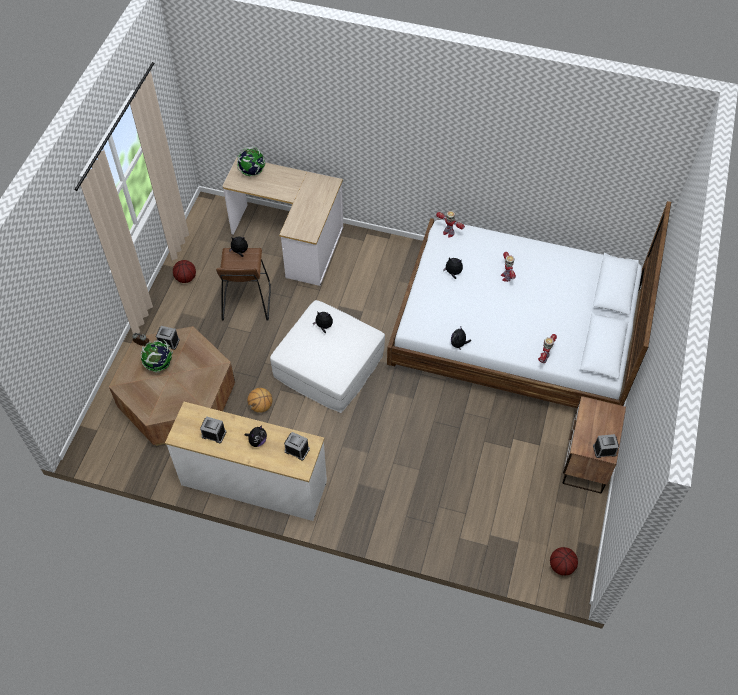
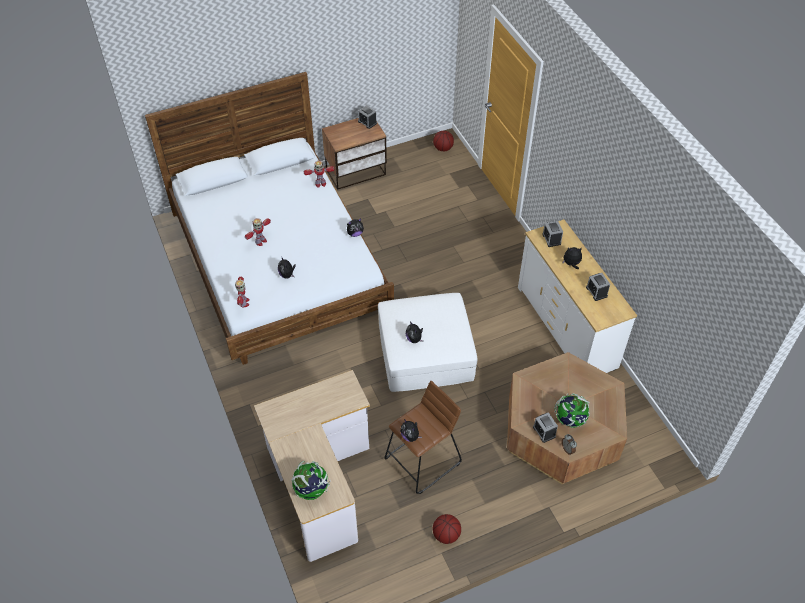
camera: 130 degrees left, 5 degrees down
(261, 406) = (506, 369): basketball -> none

